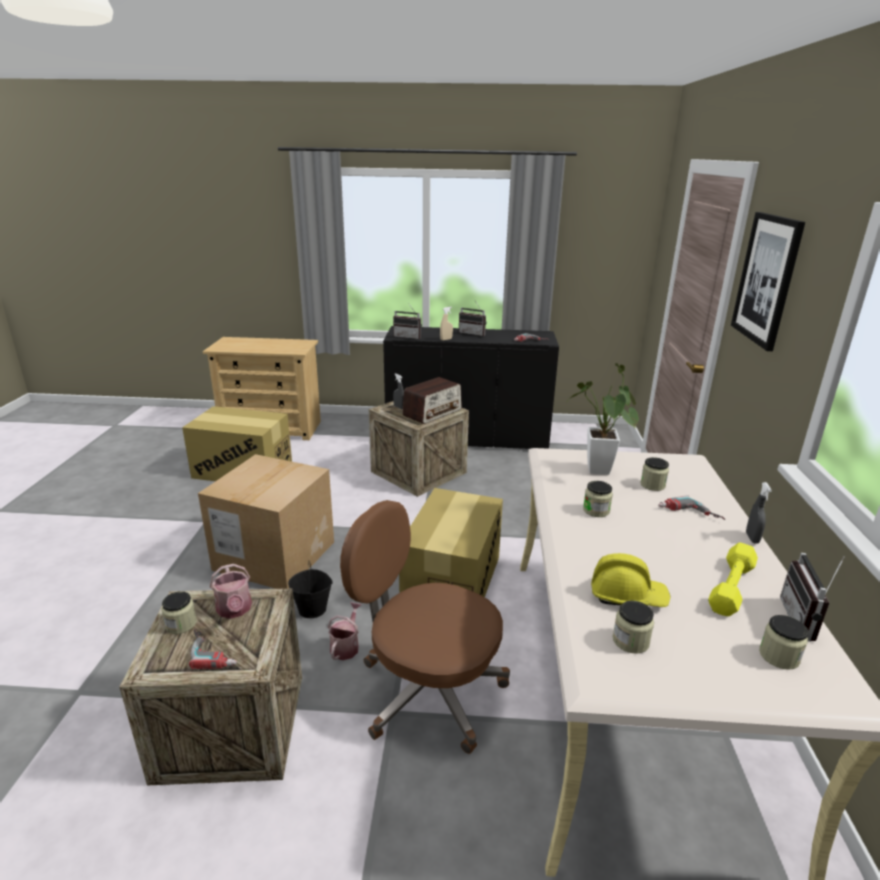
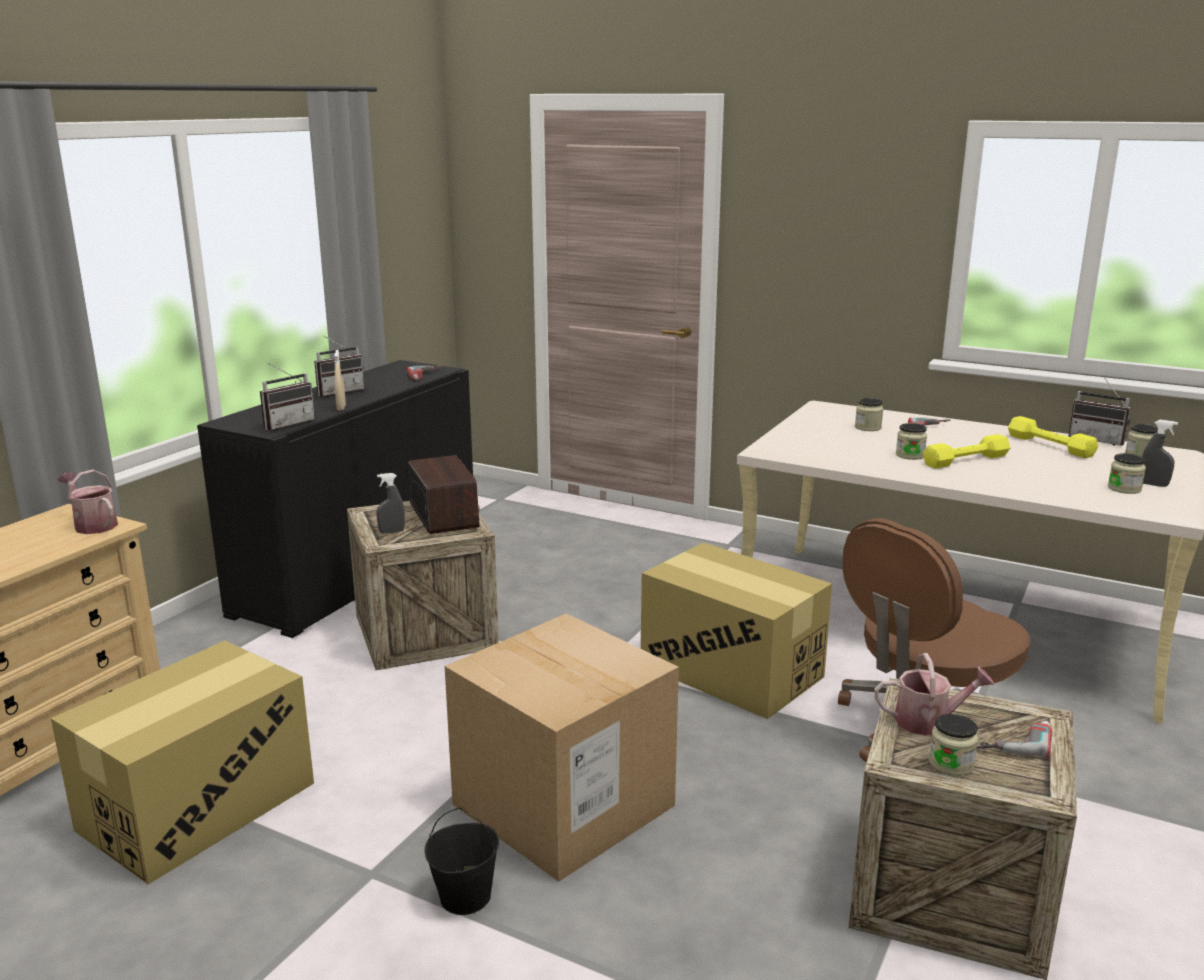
camera: 65 degrees left, 5 degrees down
(313, 609) = (731, 788): black bucket -> black bucket (465, 896)
(346, 646) = (825, 773): watering can -> watering can (93, 524)
(598, 473) = (830, 438): potted plant -> none
(615, 538) = (965, 460): none -> yellow dumbbell
(627, 595) = (1060, 476): yellow hard hat -> none
(752, 538) = (978, 423): grey spray bottle -> grey spray bottle (1153, 484)
(766, 279) = (804, 208): picture -> none

